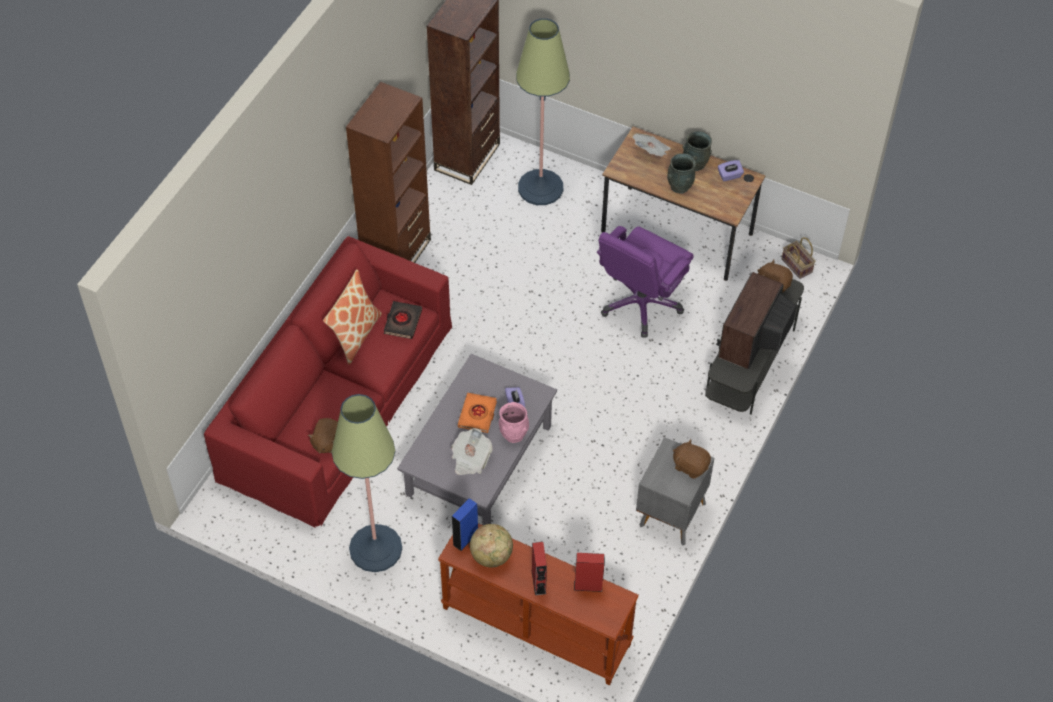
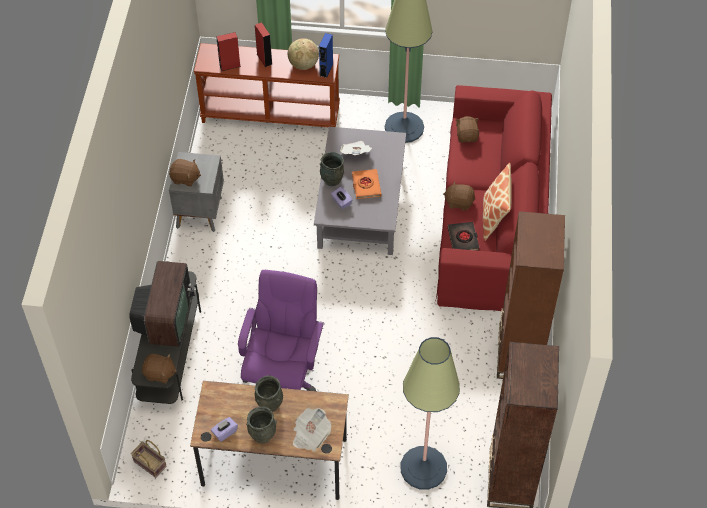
camera: 160 degrees right, 0 degrees up
(382, 366) = (459, 202): none -> brown plush toy
(514, 434) = (331, 180): pink vase -> grey vase

